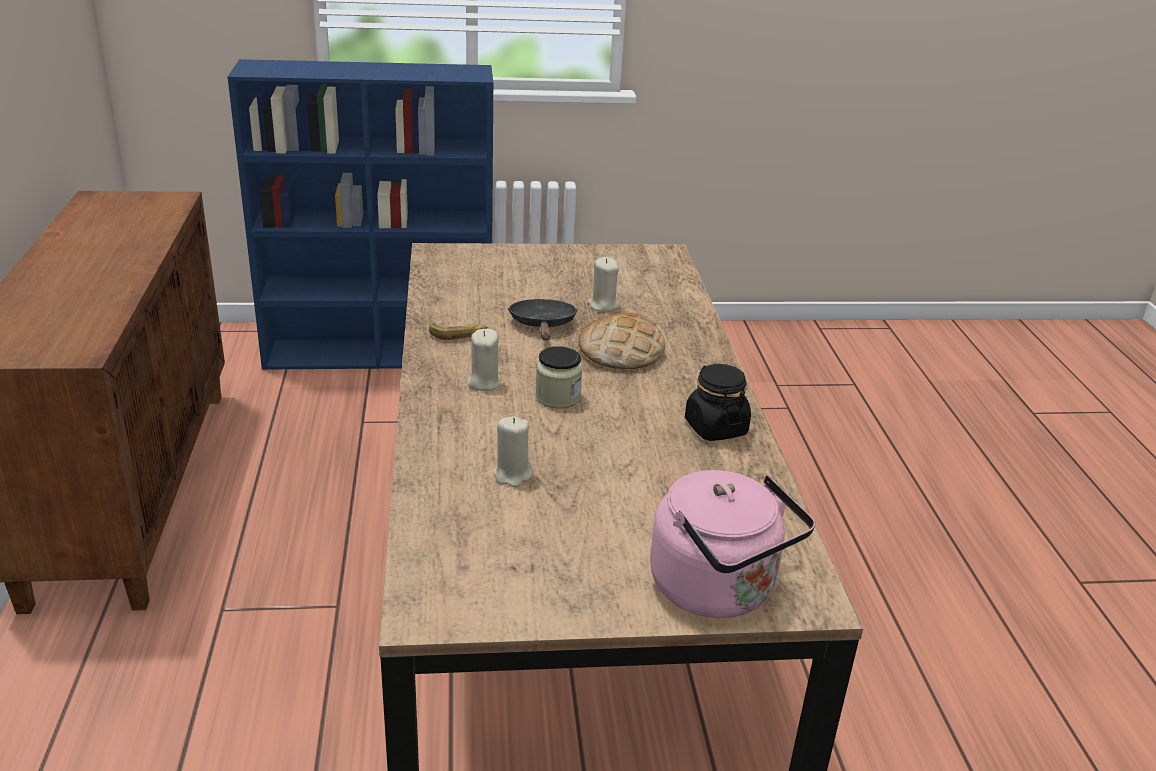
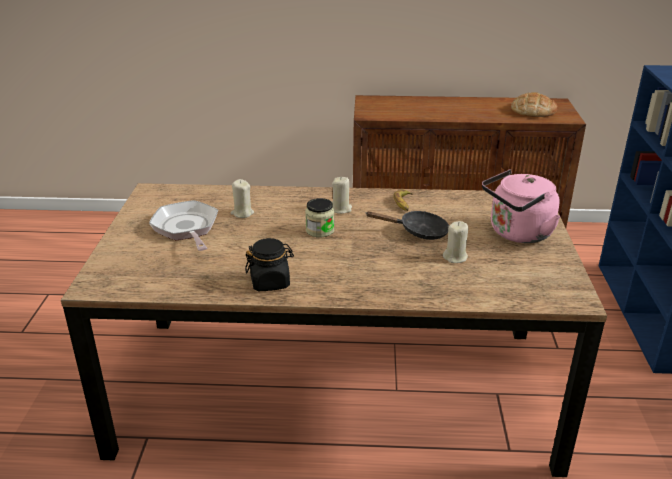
camera: 100 degrees right, 0 degrees up
(583, 529) = (186, 229): none -> frying pan
(621, 350) = (381, 258): bread -> bread (533, 111)
(719, 590) = (117, 260): pink kettle -> pink kettle (517, 234)

